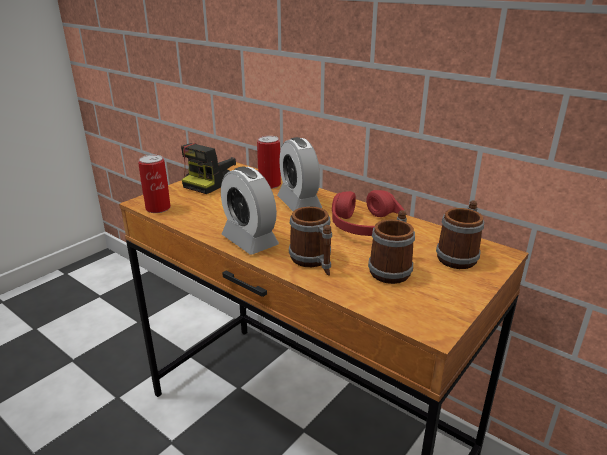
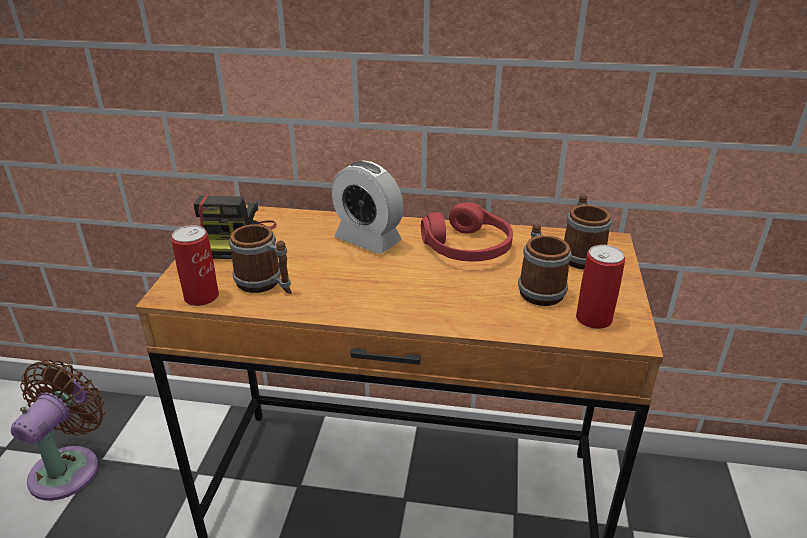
camera: 30 degrees left, 5 degrees up
(121, 319) = (69, 467): none -> brown fan
(249, 241) = (365, 304): alarm clock -> none
(269, 184) = (307, 225): can -> can (593, 319)
(314, 262) = (459, 306): mug -> mug (265, 284)

